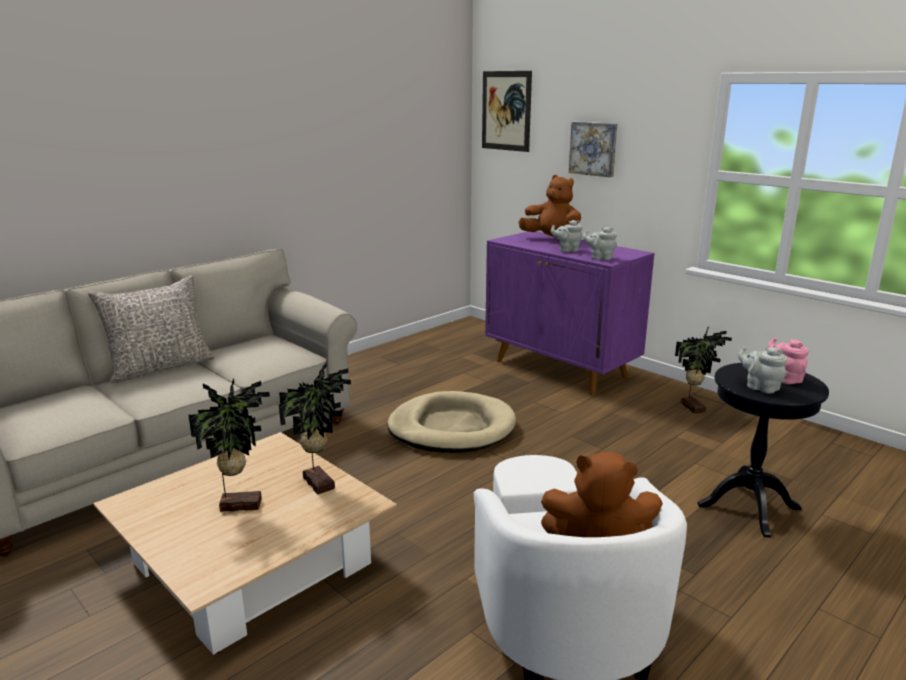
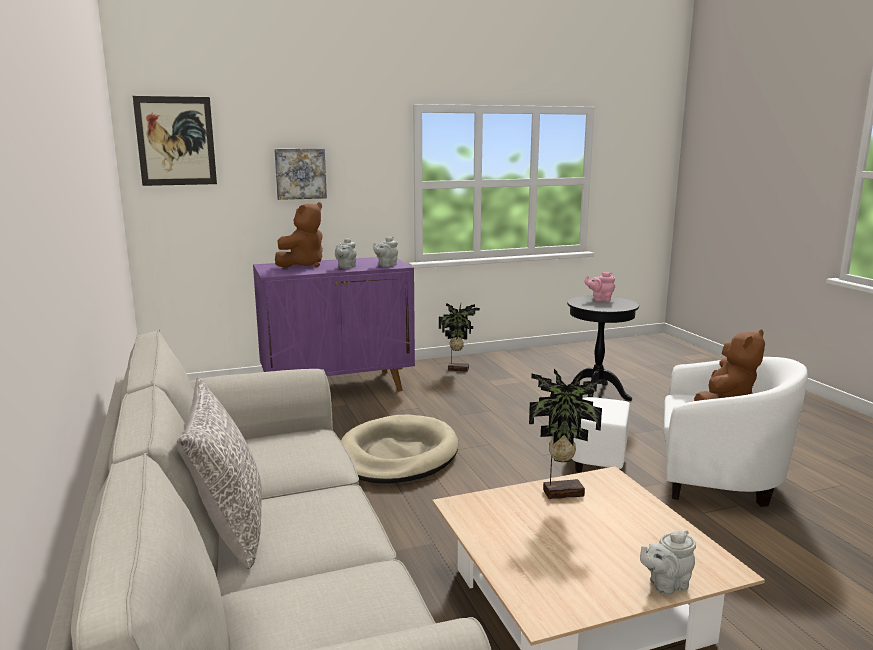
camera: 65 degrees left, 5 degrees down
(240, 504) = (583, 537): potted plant -> none
(551, 240) = (303, 265): brown plush toy -> brown plush toy turned 150 degrees clockwise
(760, 387) = (610, 306): grey teapot -> grey teapot (666, 585)

